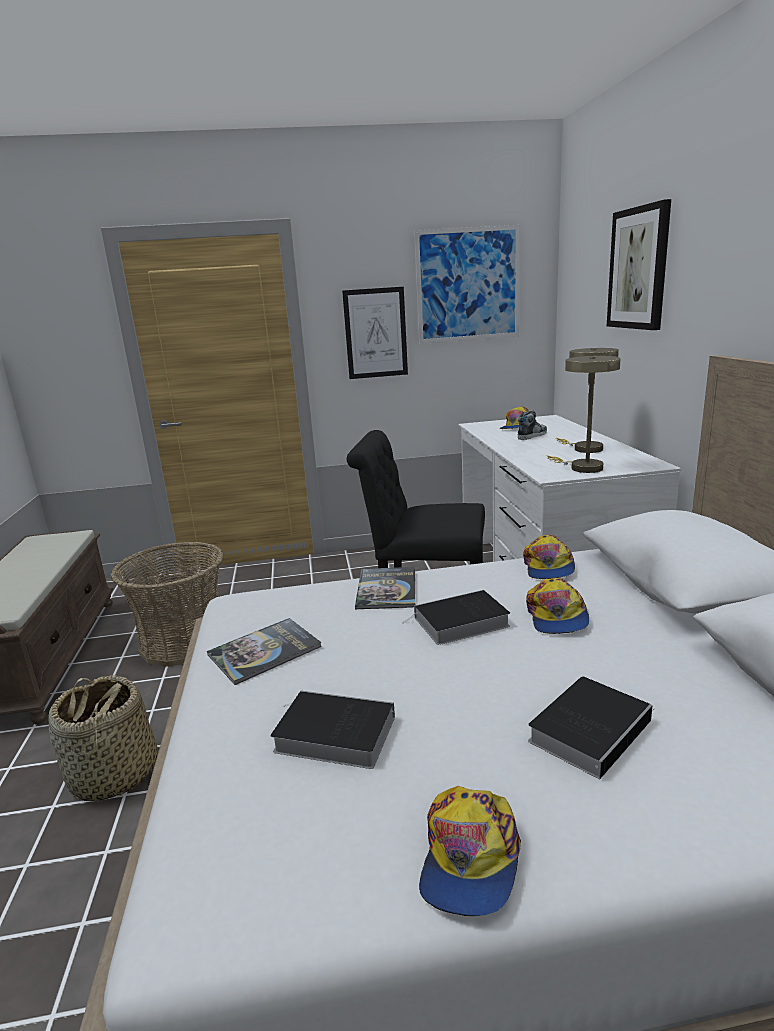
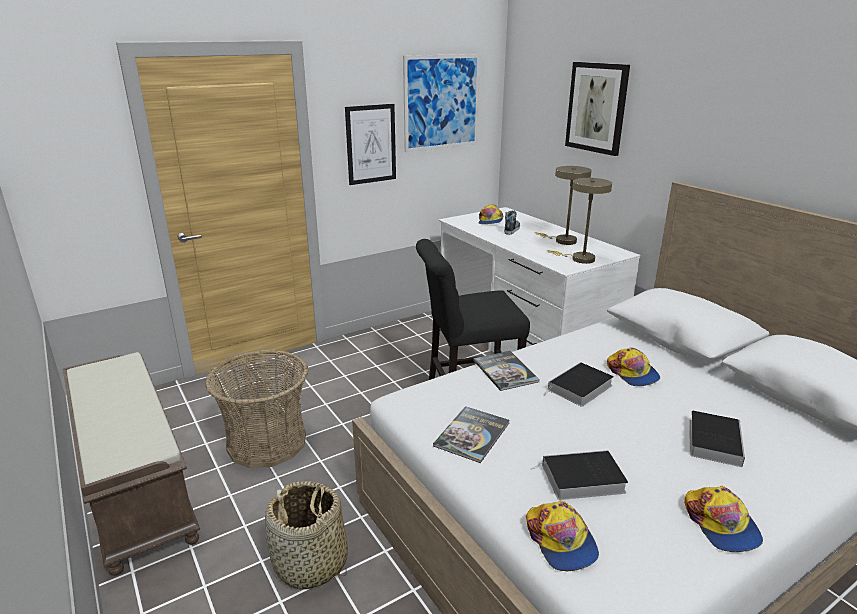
camera: 25 degrees left, 5 degrees up
(548, 567) = (594, 338): cap -> cap (561, 541)

